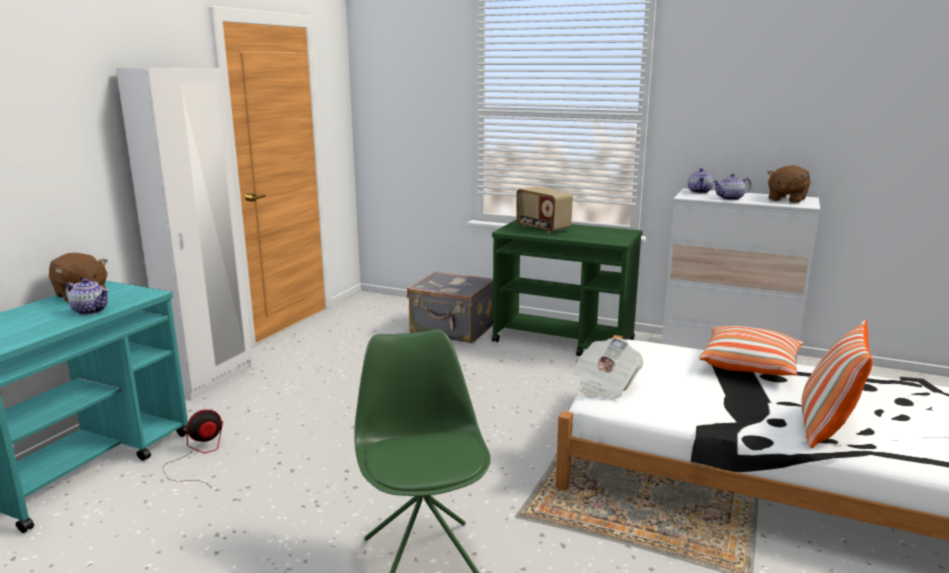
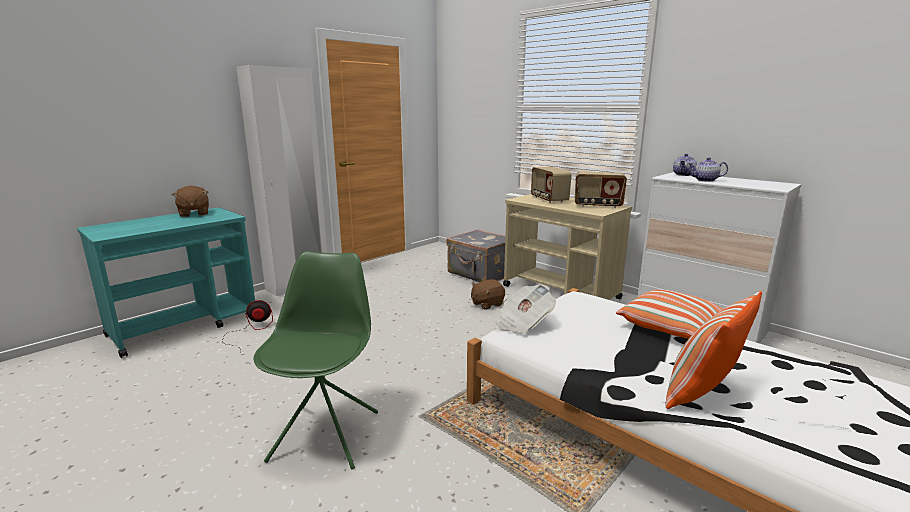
camera: 20 degrees right, 0 degrees up
(91, 310) = (185, 222): teapot -> none
(564, 341) = (561, 292): green cart -> beige cart
(606, 232) = (597, 205): none -> radio
(786, 199) = (762, 183): brown plush toy -> brown plush toy (487, 304)

